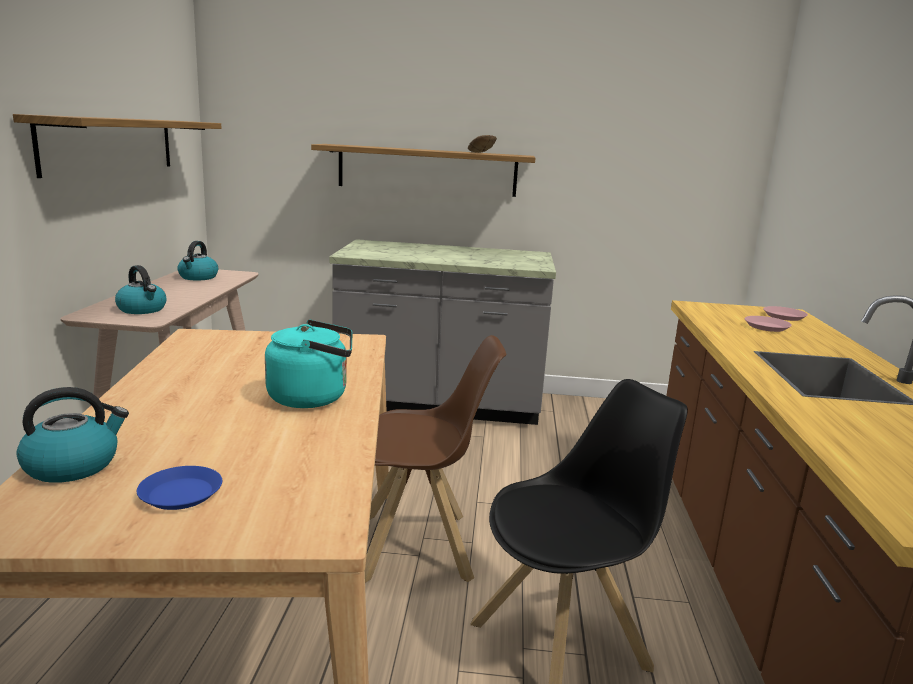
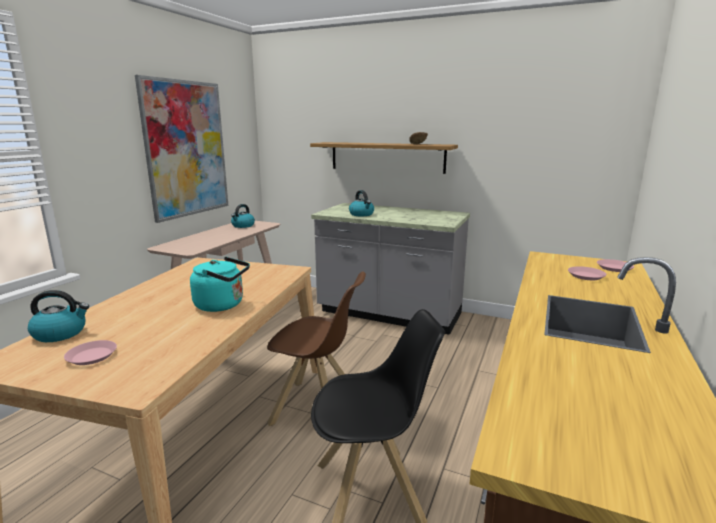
camera: 20 degrees right, 0 degrees up
(110, 144) = (186, 149): shelf -> picture
(142, 309) = (192, 245): kettle -> kettle (362, 214)
(180, 494) = (91, 356): blue plate -> pink plate

